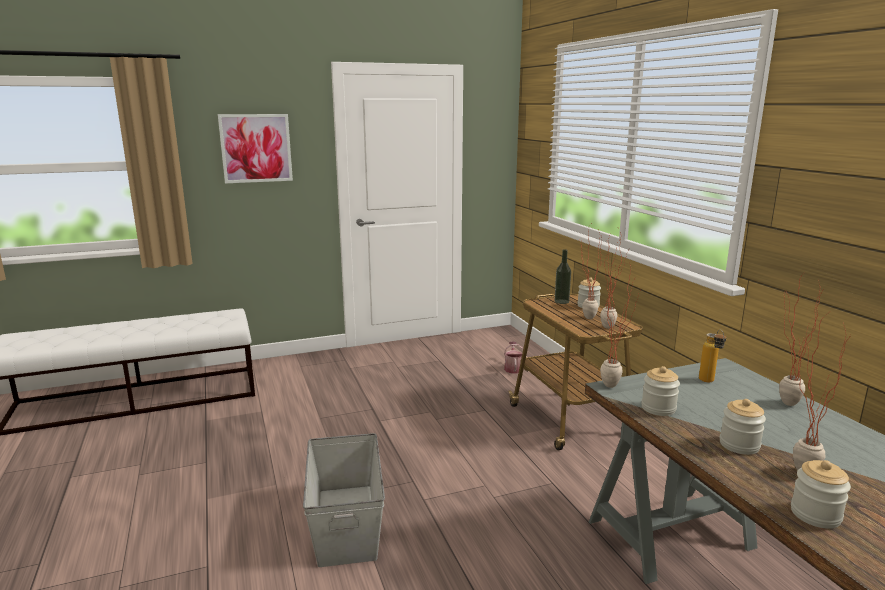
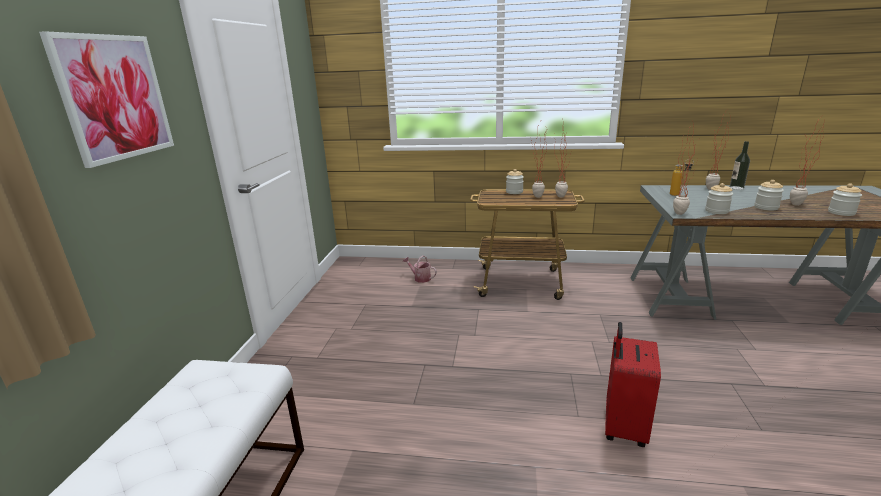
camera: 60 degrees left, 5 degrees up
(347, 522) = (622, 427): grey storage box -> red suitcase
(561, 301) = (494, 196): bottle -> bottle (736, 188)

